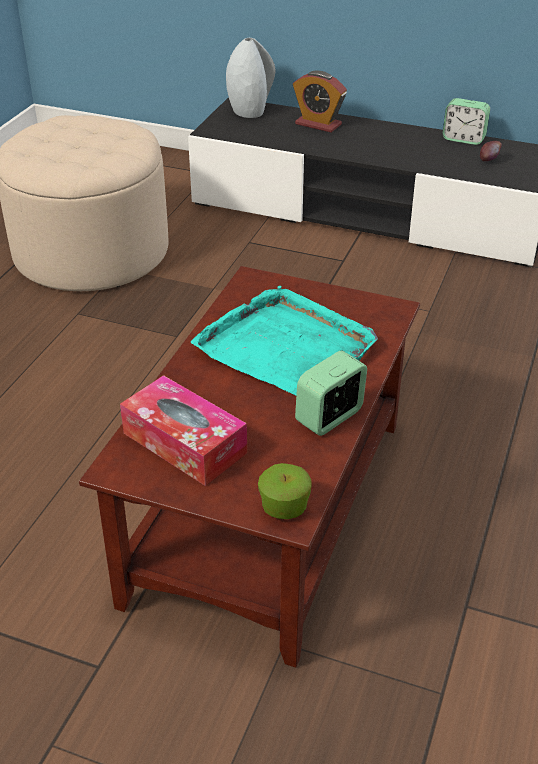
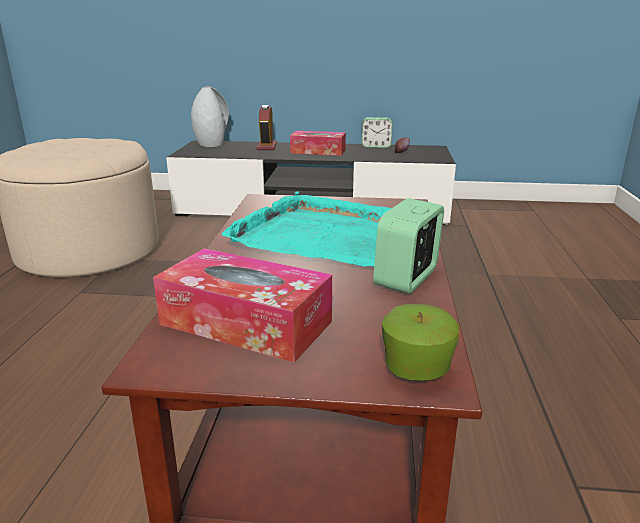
camera: 15 degrees left, 15 degrees down
(318, 124) = (267, 146): alarm clock -> alarm clock turned 75 degrees clockwise
(380, 143) = (318, 151): none -> tissue box

